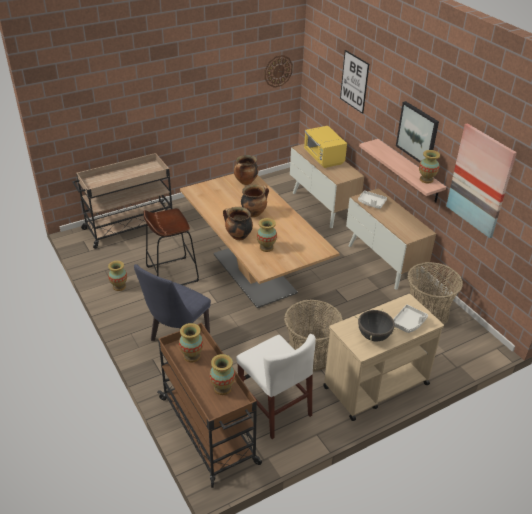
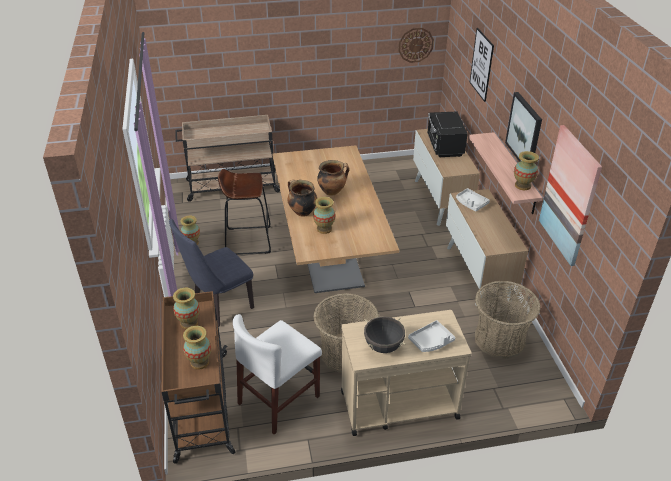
camera: 20 degrees right, 0 degrees up
(245, 182) = (342, 158): cooking pot -> none
(274, 407) = (279, 400): white chair -> white chair turned 60 degrees clockwise
(323, 158) = (444, 147): yellow microwave -> black microwave

